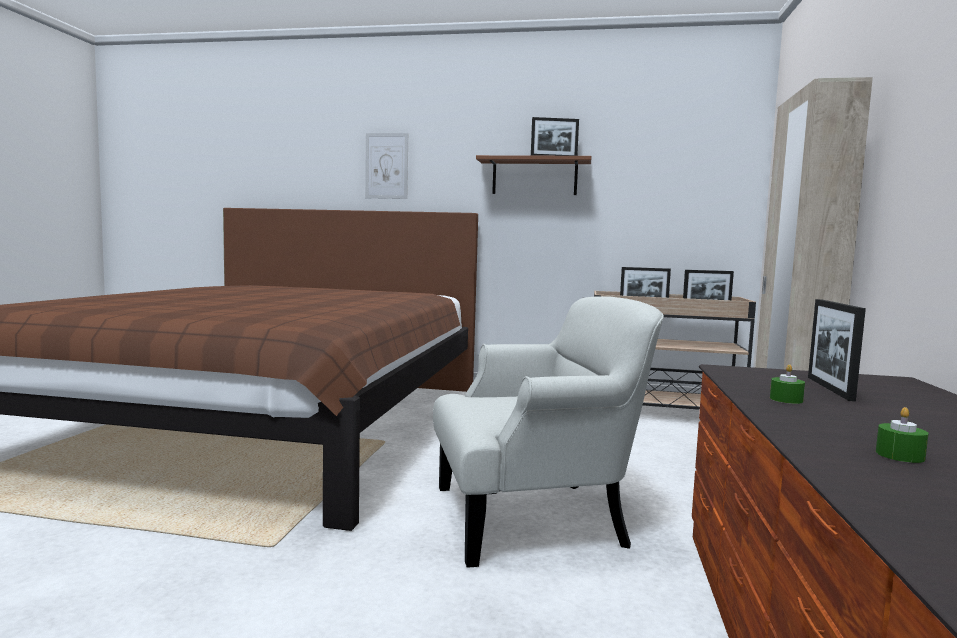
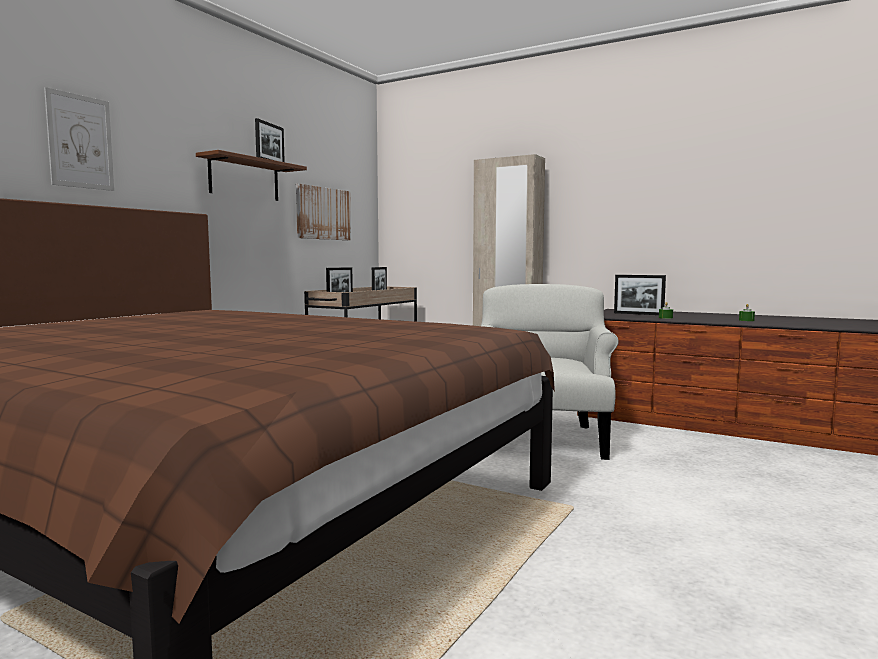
camera: 70 degrees left, 0 degrees up
(649, 205) = (323, 213): none -> picture

